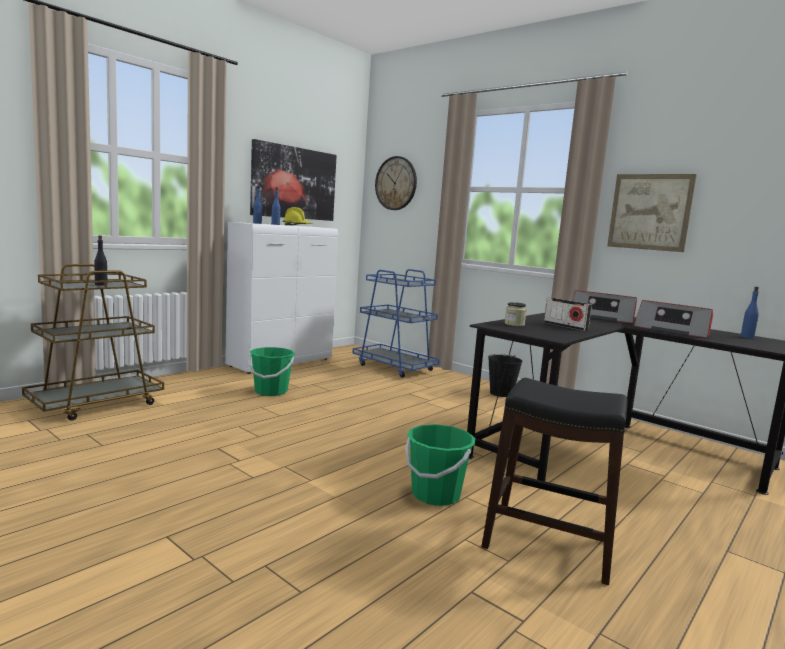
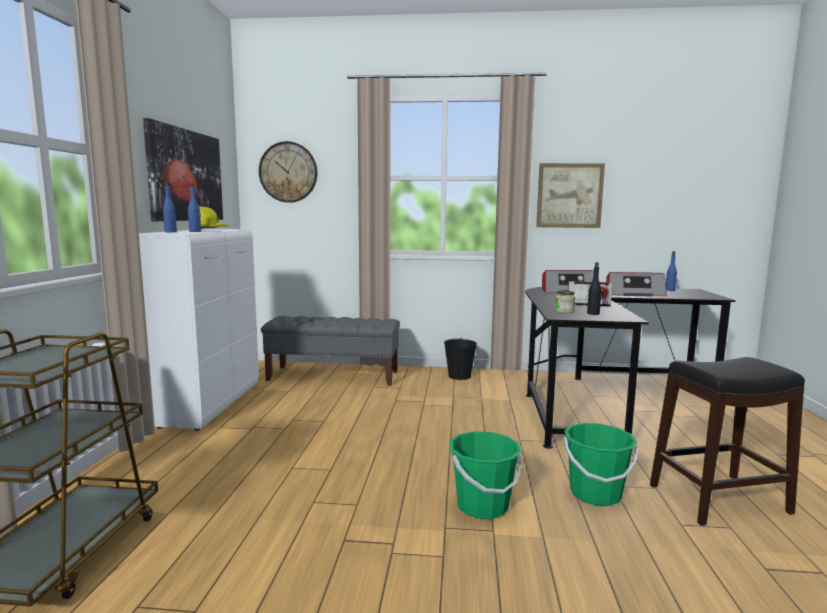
camera: 35 degrees left, 0 degrees up
(101, 284) = (59, 361): black bottle -> black bottle (593, 313)
(271, 391) = (266, 444): green bucket -> green bucket (482, 506)
(394, 367) = (334, 376): blue cart -> grey bench

